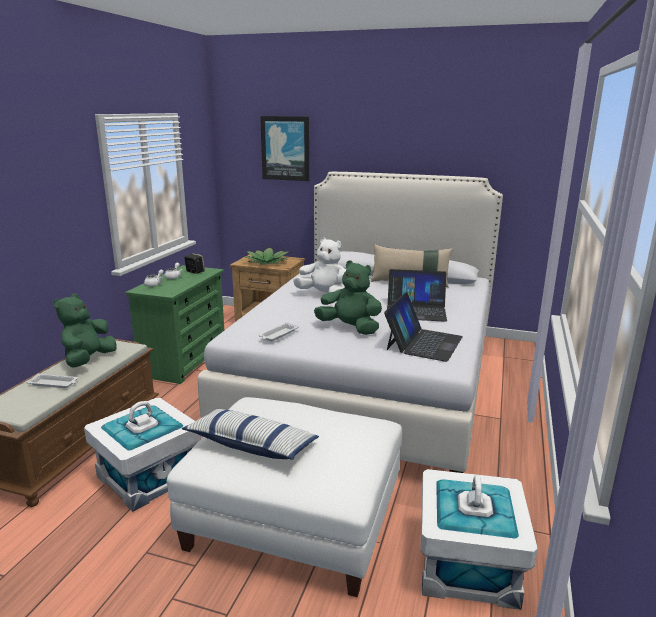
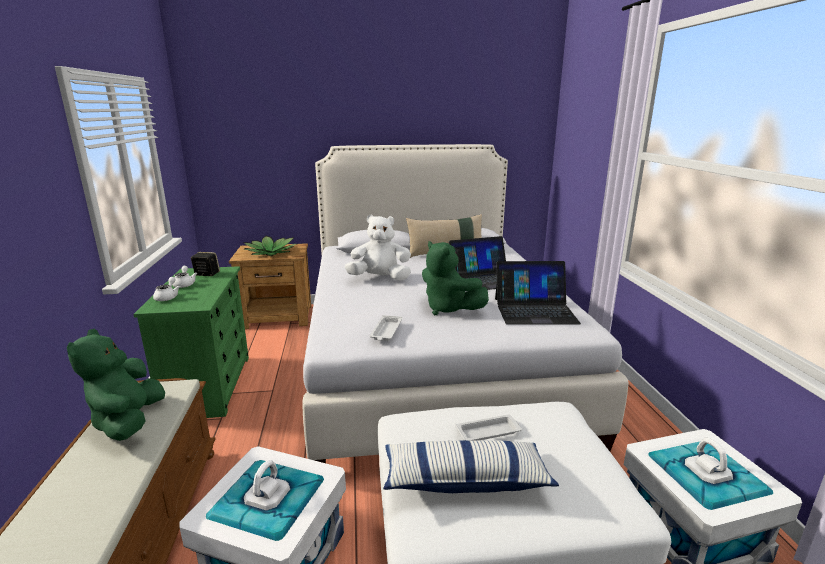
camera: 25 degrees left, 0 degrees up
(54, 384) = (100, 474): white tray -> white tray (489, 432)
(285, 148) = (274, 123): picture -> none
(350, 328) = (448, 309): green plush toy -> green plush toy turned 135 degrees counterclockwise
(423, 343) = (534, 310): laptop -> laptop turned 90 degrees clockwise

